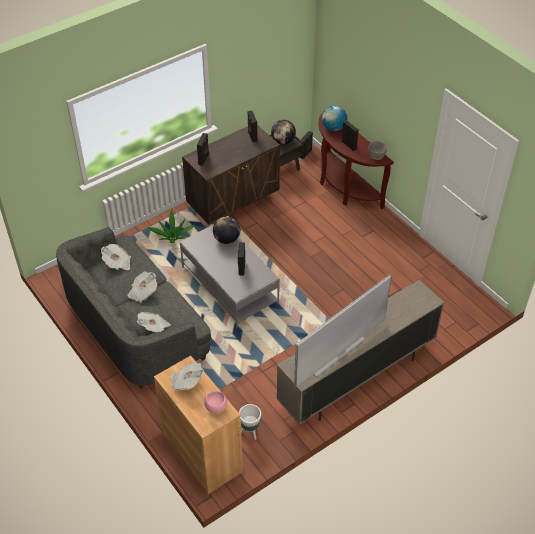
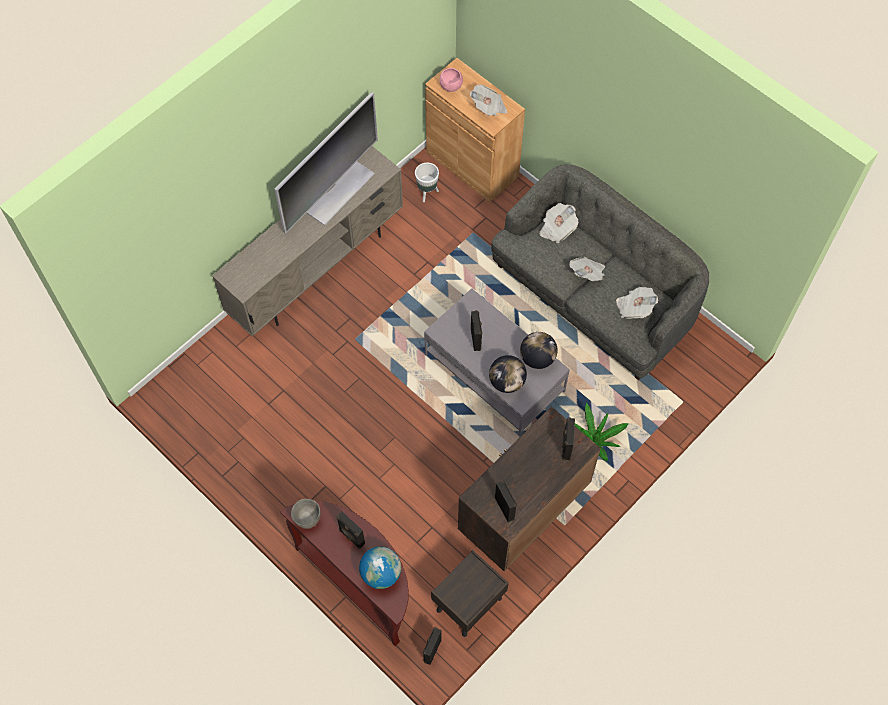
camera: 170 degrees right, 15 degrees up
(283, 141) = (465, 591): globe -> globe (537, 358)

